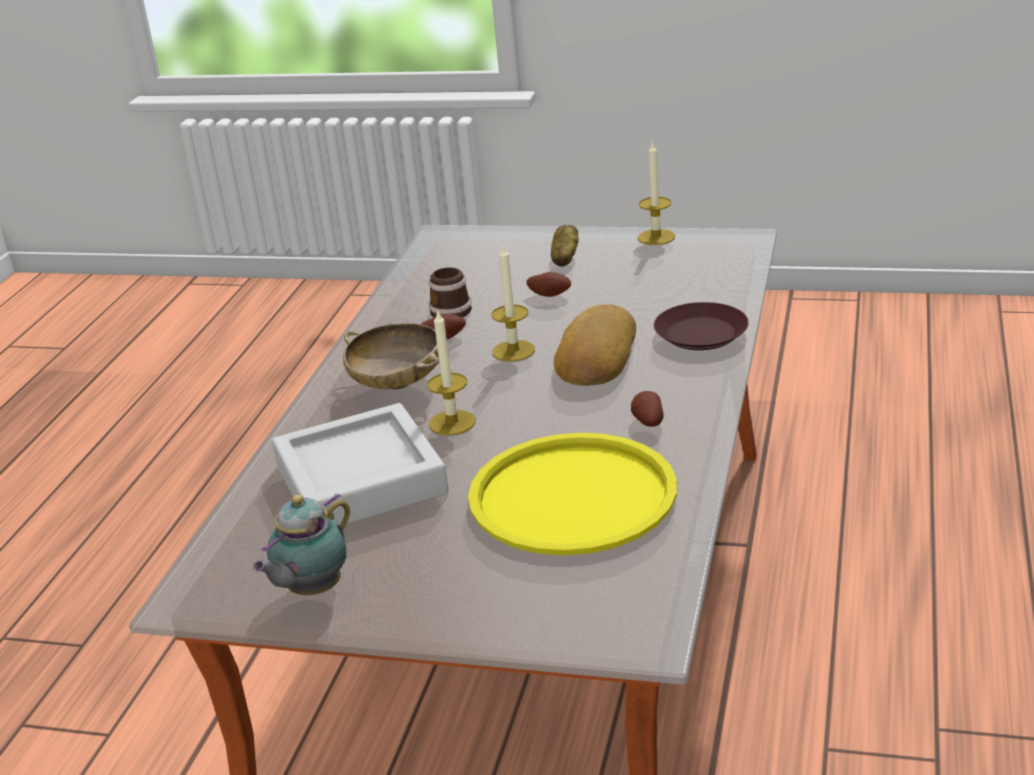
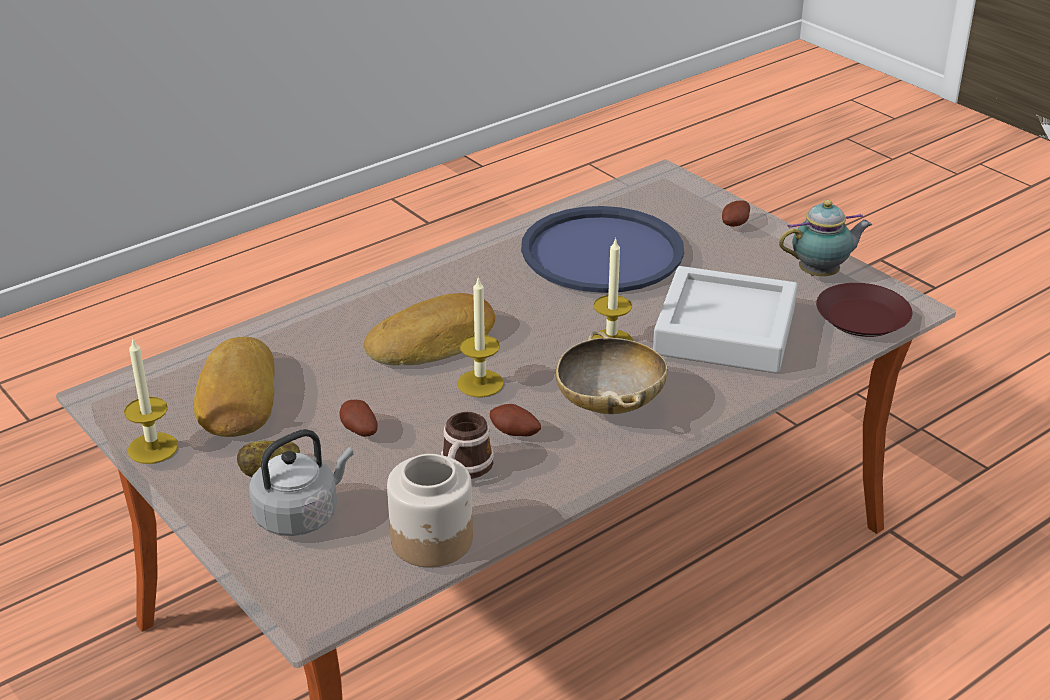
camera: 145 degrees left, 5 degrees up
(418, 278) = (432, 540): none -> jar
(513, 255) = (300, 515): none -> grey kettle
(572, 496) = (602, 252): yellow tray -> blue tray
(647, 422) = (486, 272): potato -> potato (736, 224)
(662, 272) = (235, 398): none -> bread
(700, 335) = (333, 317): brown plate -> brown plate (863, 318)

